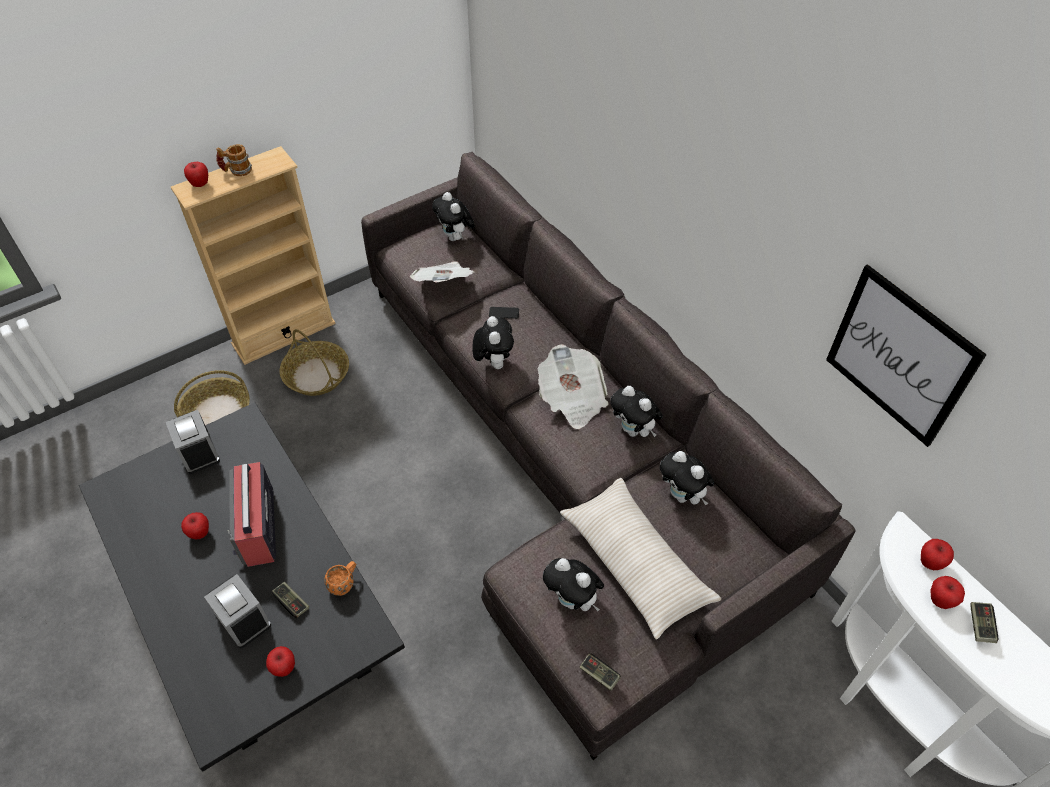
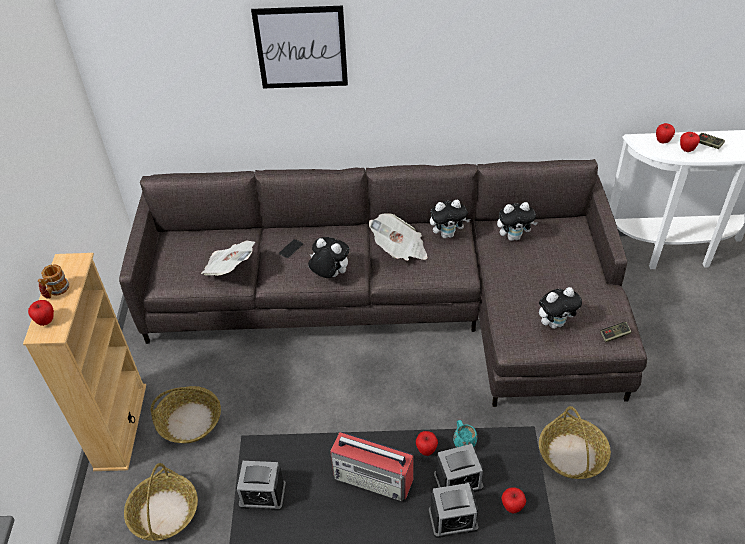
camera: 55 degrees left, 5 degrees down
(200, 533) = (349, 522): apple -> apple (426, 450)
(291, 602) = (458, 481): game controller -> alarm clock
(344, 583) = (463, 441): orange mug -> turquoise mug
(455, 238) = (187, 242): plush toy -> none
(475, 729) = (572, 455): none -> basket
(635, 563) = (547, 281): beige pillow -> none
(899, 356) = (589, 46): picture -> picture (301, 47)

